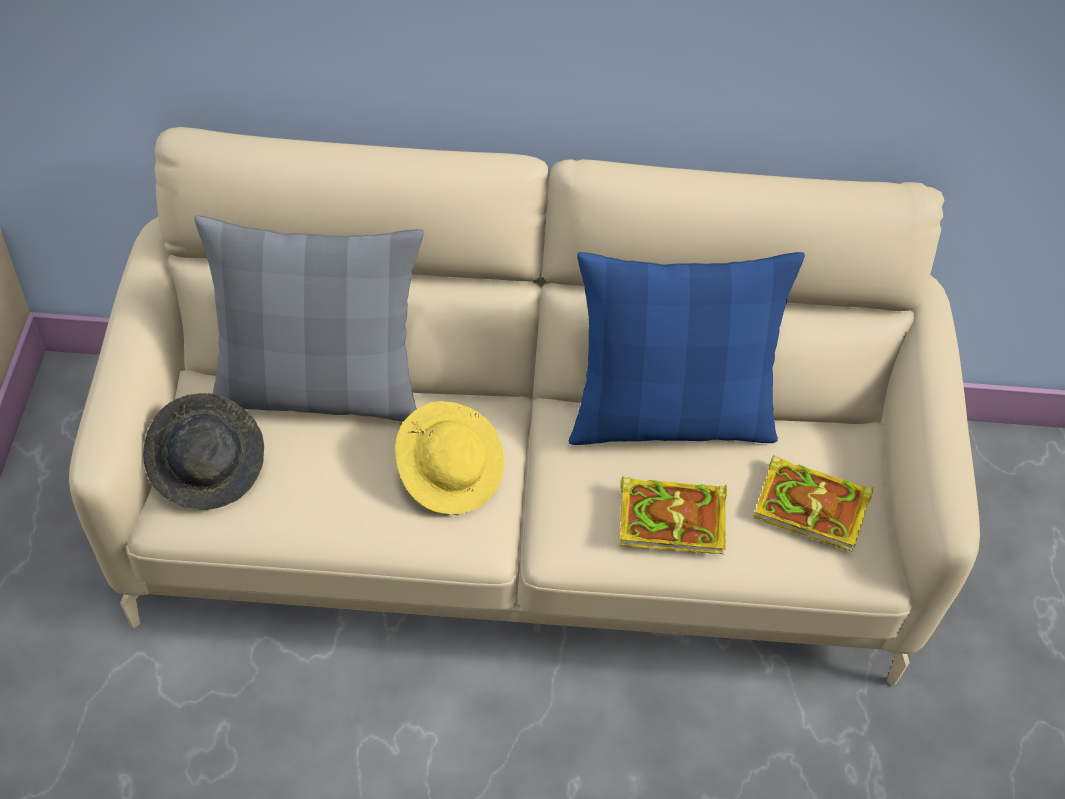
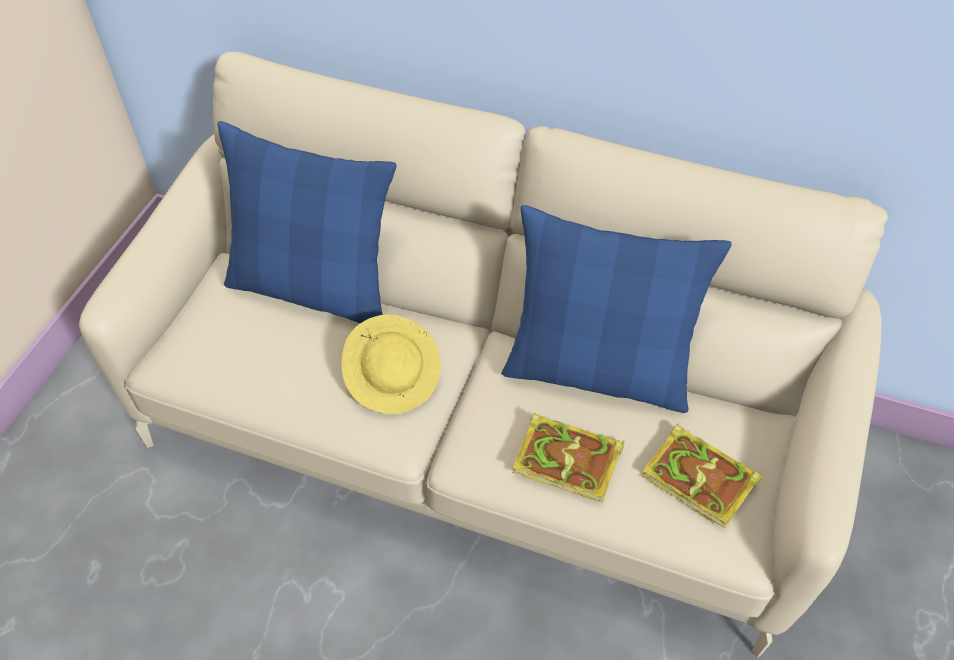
camera: 20 degrees right, 0 degrees up
(209, 468) = (204, 332): grey hat -> none
(318, 390) = (314, 288): grey pillow -> blue pillow

